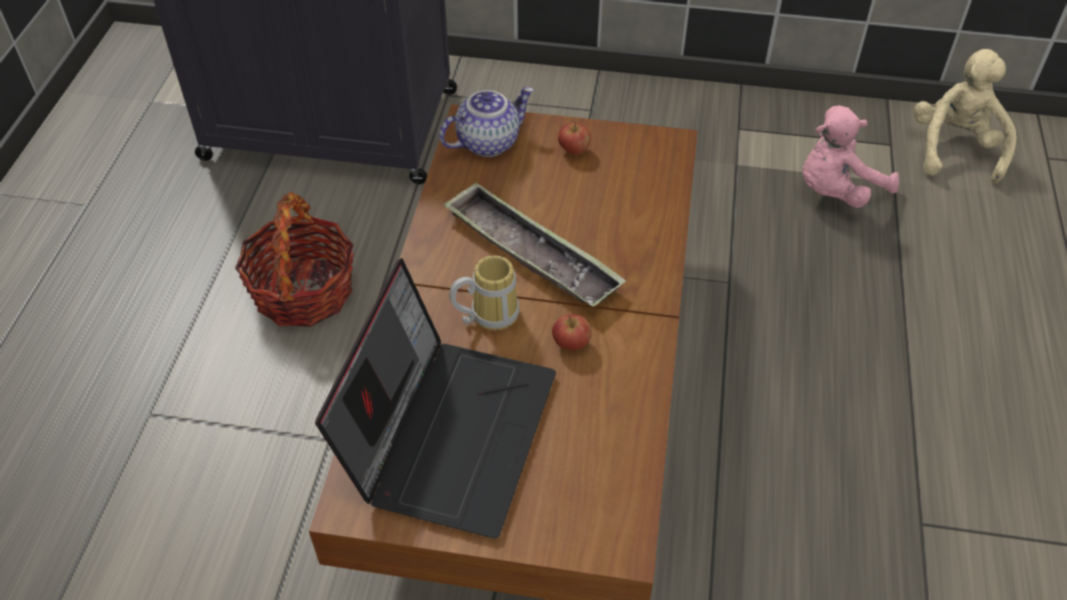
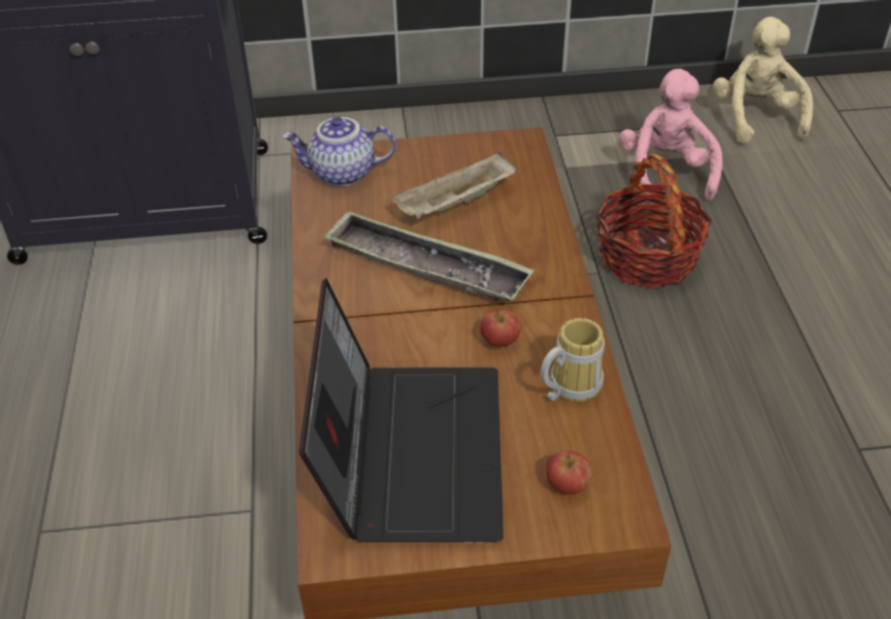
camera: 15 degrees left, 5 degrees down
(303, 292) = (172, 371): basket -> basket (647, 258)
(487, 142) = (342, 174): teapot -> teapot turned 135 degrees counterclockwise
(487, 314) = (405, 332): mug -> mug (568, 386)
(574, 150) = (431, 166): apple -> apple (567, 486)
(582, 195) = (455, 205): none -> beige tray
(836, 191) = (665, 173): pink plush toy -> pink plush toy turned 135 degrees clockwise

